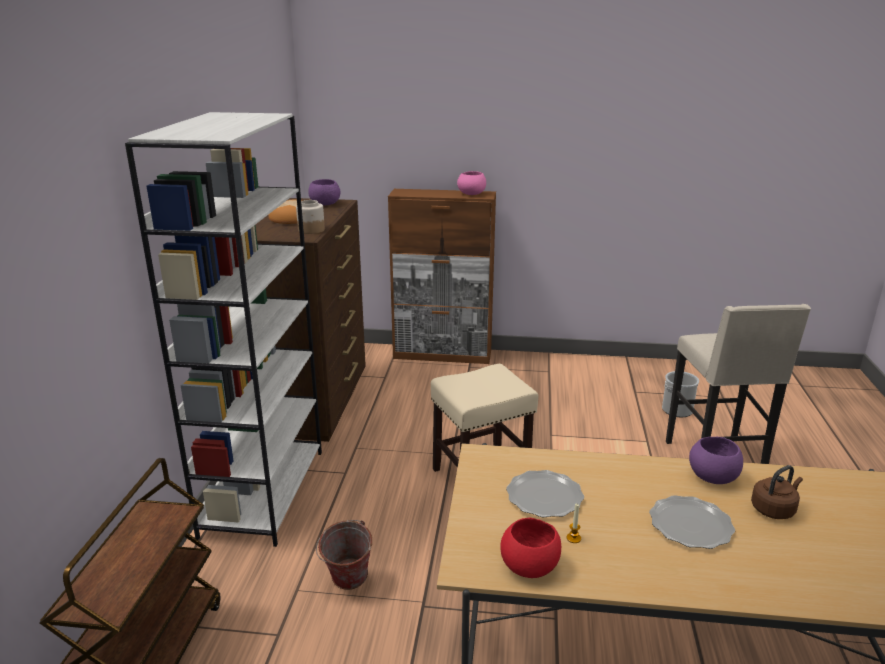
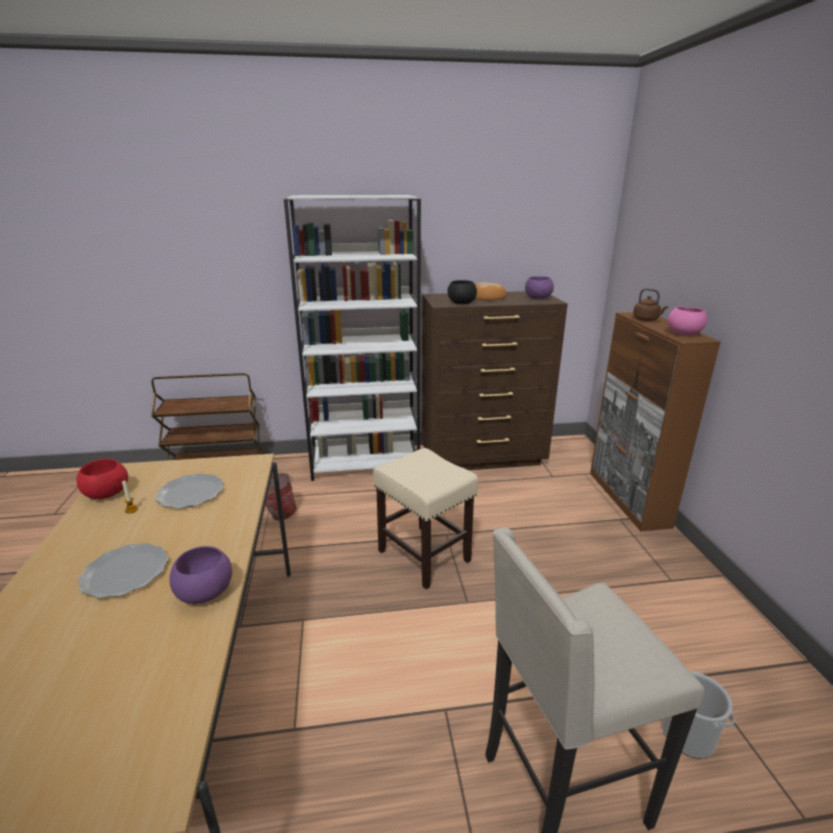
camera: 75 degrees right, 0 degrees up
(311, 230) = (461, 303): jar -> black bowl
(774, 509) = (131, 640): brown kettle -> brown kettle (647, 319)

